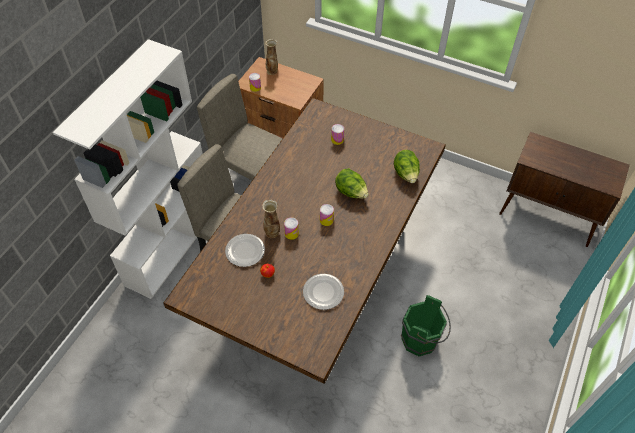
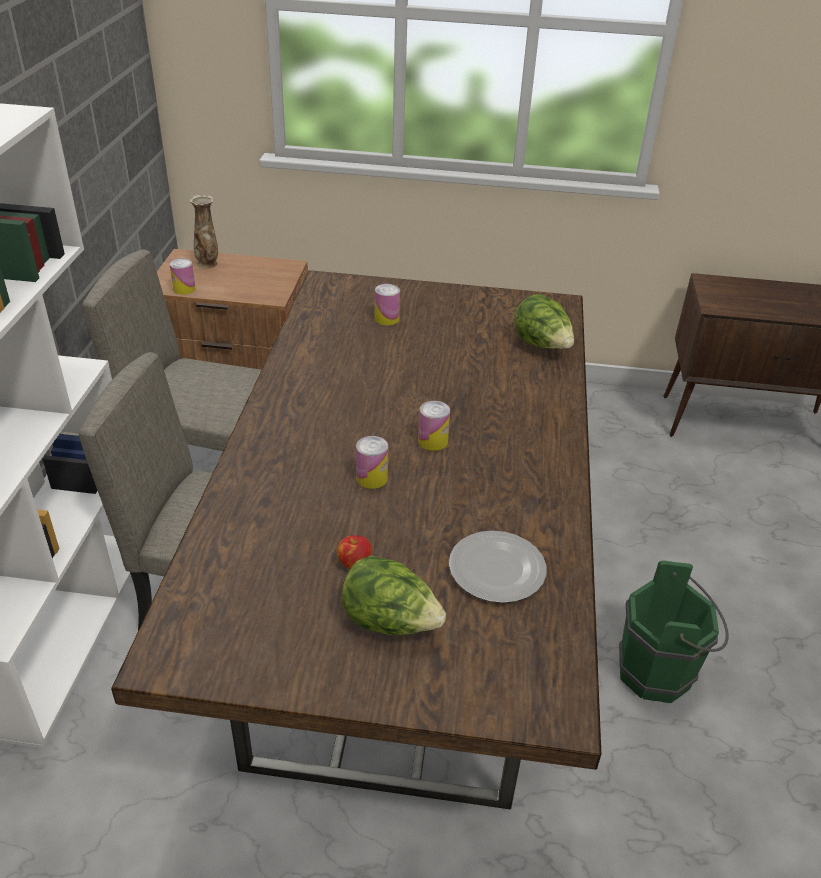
camera: 20 degrees left, 15 degrees down
(245, 251) = (282, 532): plate -> none
(272, 233) = (328, 485): vase -> none
(351, 192) = (457, 389): lettuce -> lettuce (390, 622)

